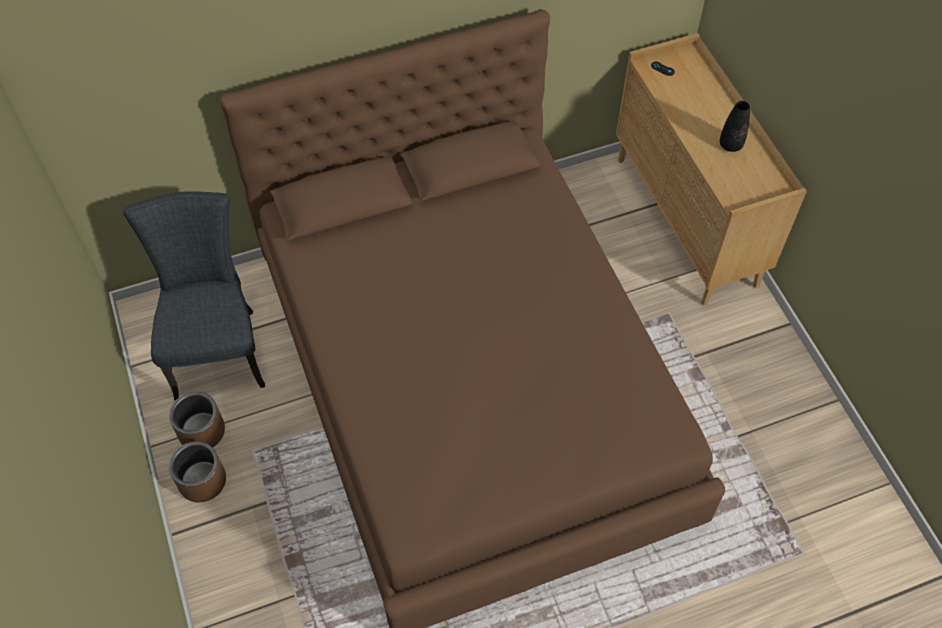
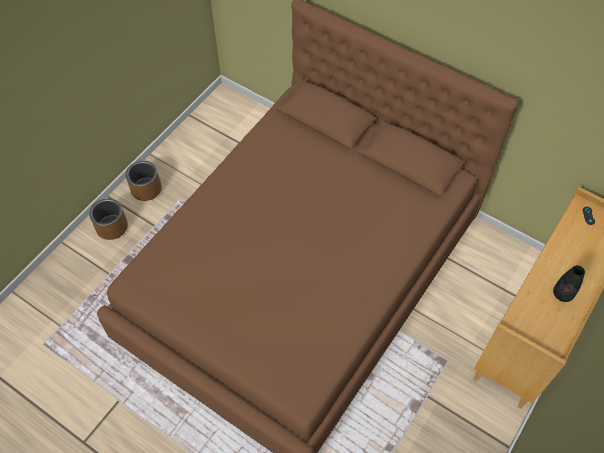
camera: 55 degrees right, 0 degrees up
(201, 431) = (174, 169): brown planter -> brown planter (111, 227)
(217, 347) = (229, 142): grey chair -> none

